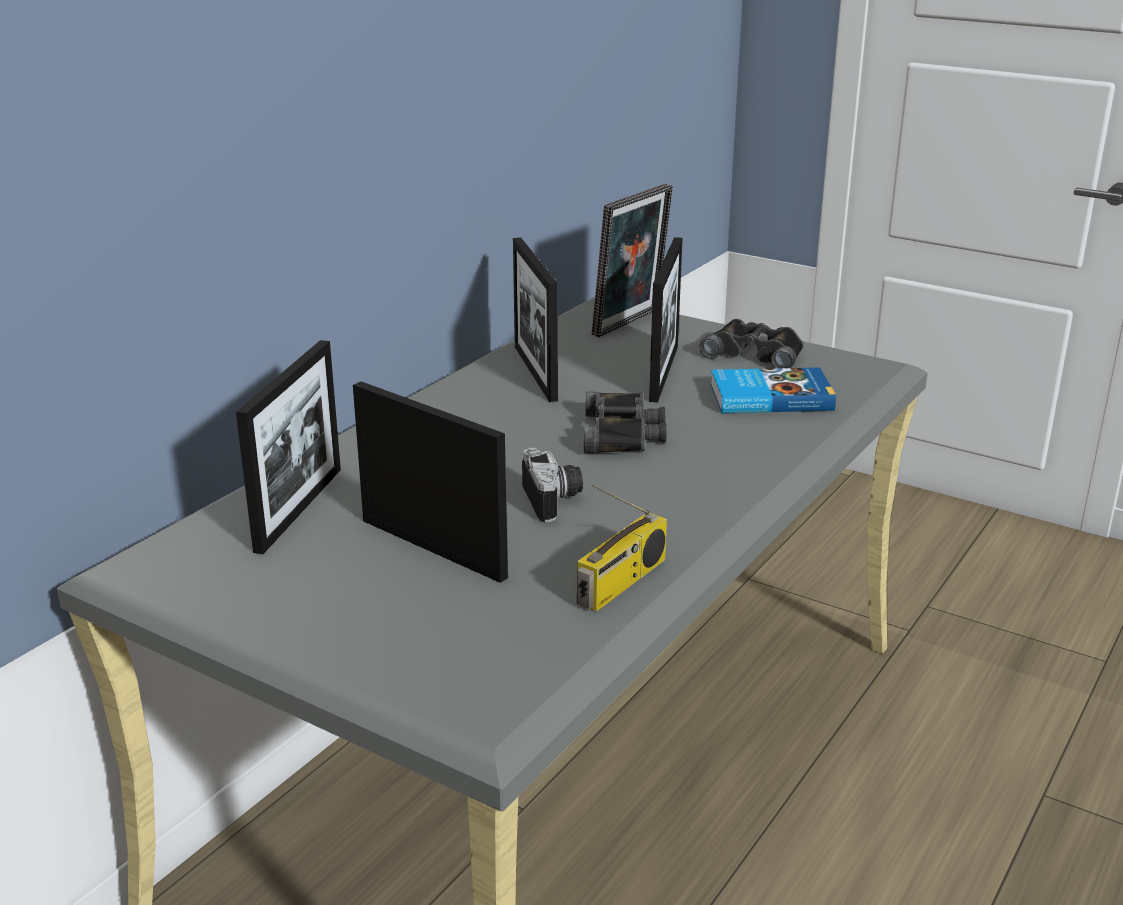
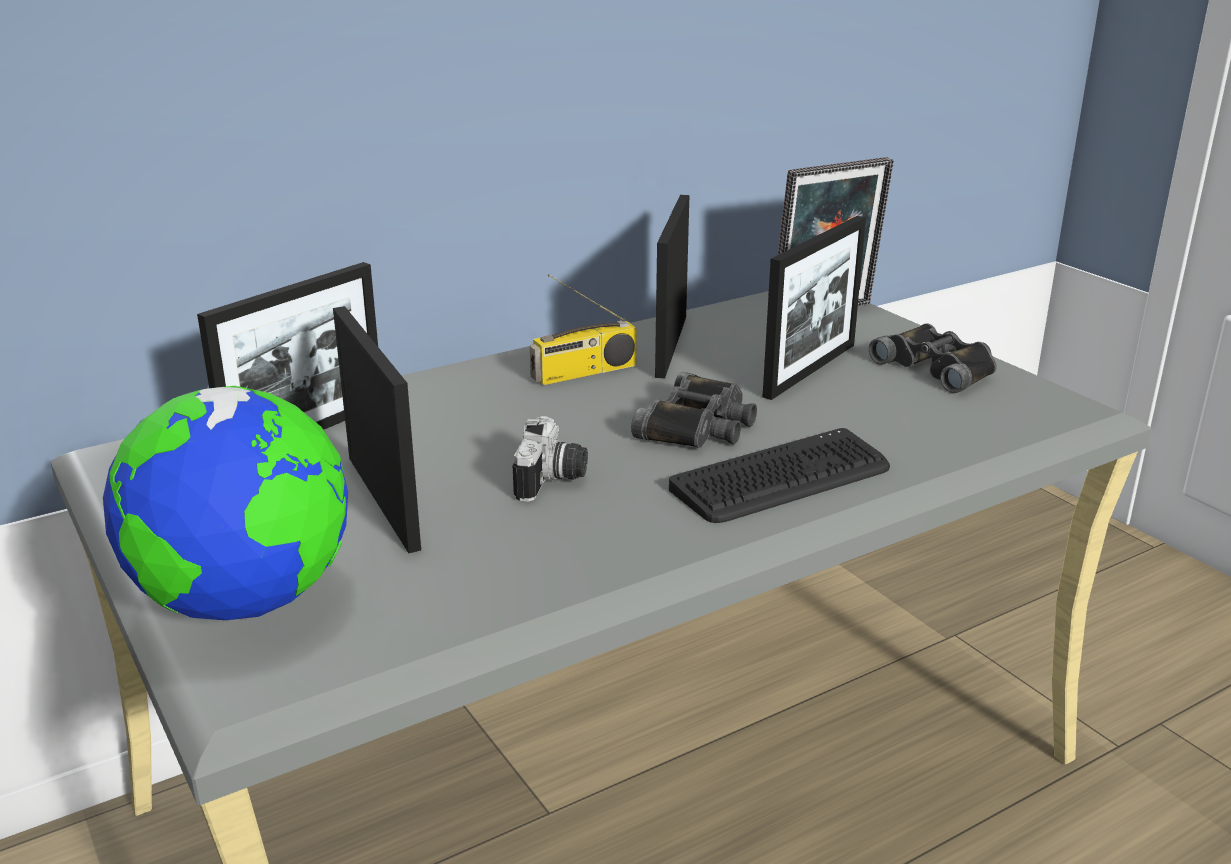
camera: 25 degrees right, 0 degrees up
(408, 652) = (246, 602): none -> globe
(622, 583) = (530, 586): radio -> radio (584, 373)
(724, 461) = (782, 479): none -> keyboard
(769, 397) = (907, 418): book -> none

